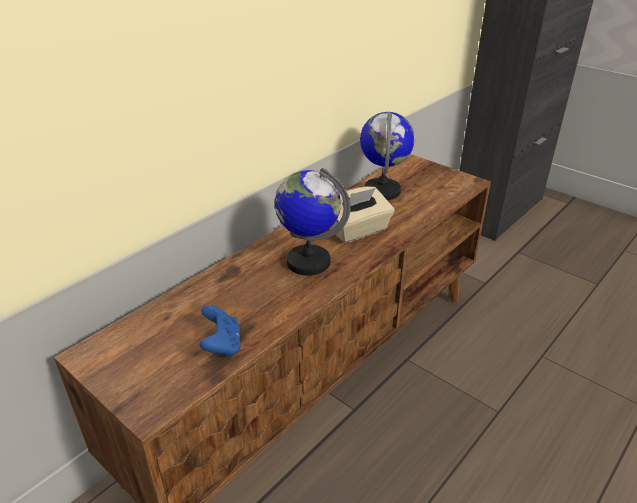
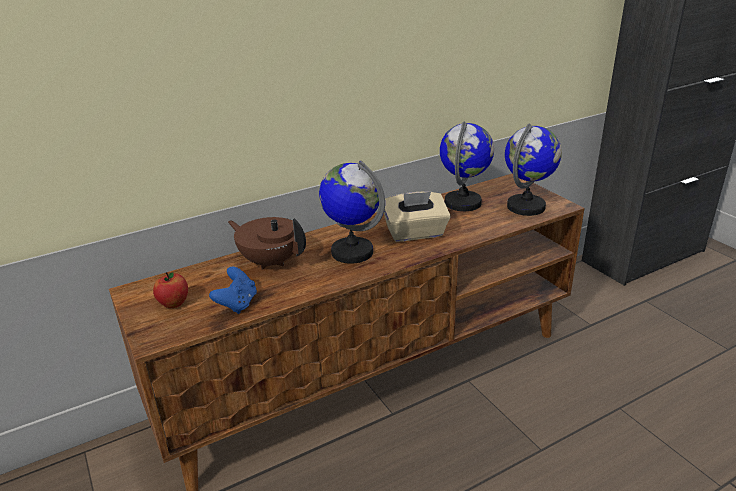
camera: 20 degrees right, 5 degrees down
(148, 360) = (174, 304): none -> apple
(228, 287) = (270, 261): none -> brown teapot
(441, 187) = (526, 207): none -> globe

